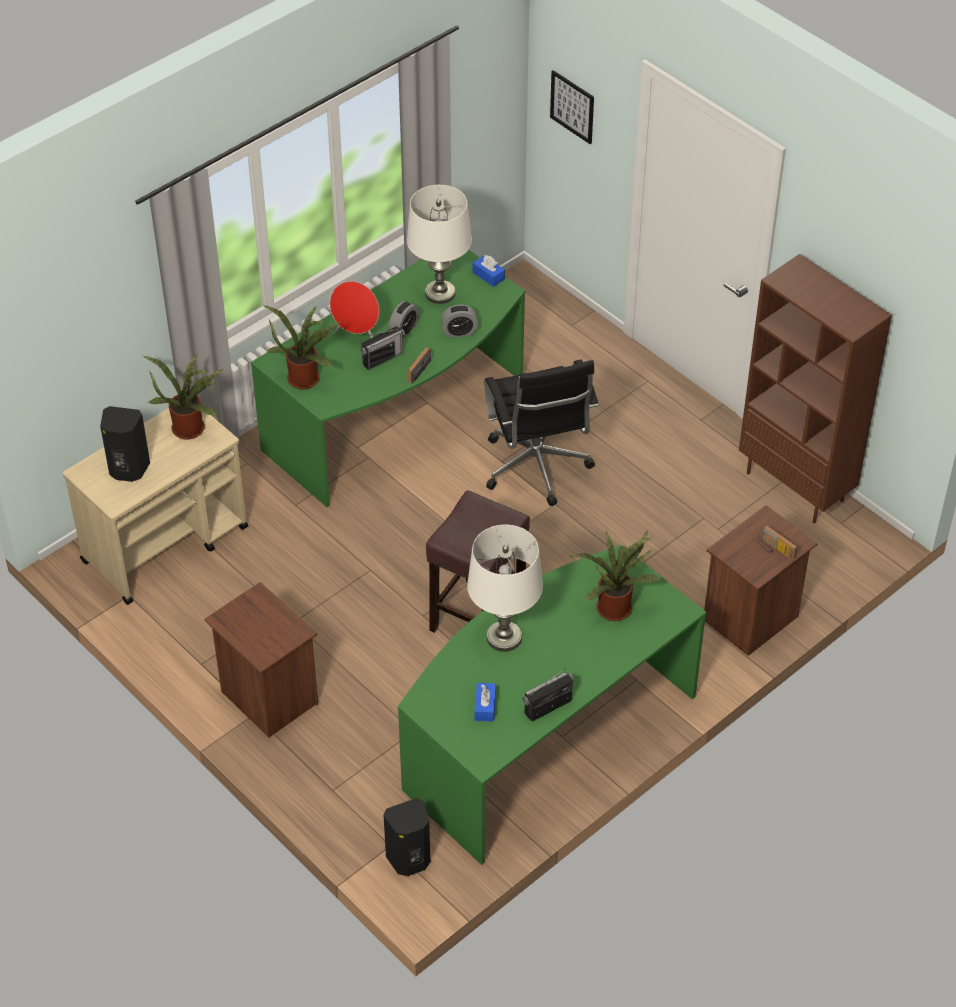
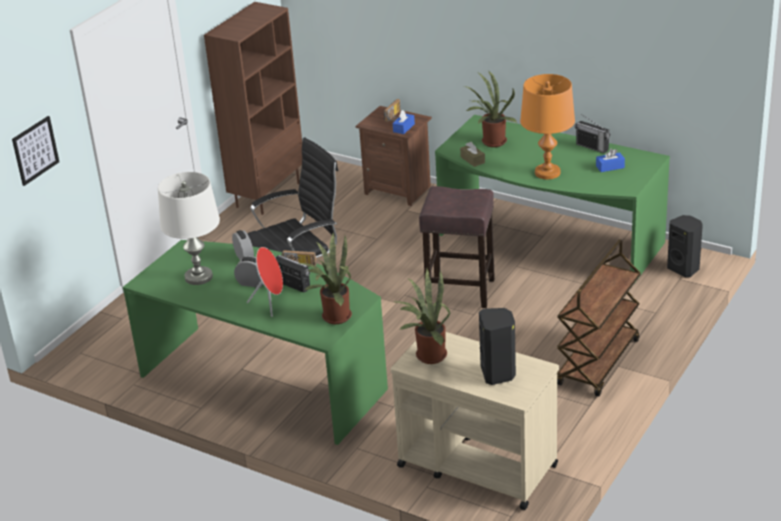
camera: 105 degrees left, 15 degrees down
(267, 698) = (599, 363): brown nightstand -> brown cart
(488, 276) = (168, 259): blue tissue box -> blue tissue box (403, 128)
(504, 637) = (547, 173): white table lamp -> orange table lamp
(576, 574) = (472, 160): none -> brown tissue box

